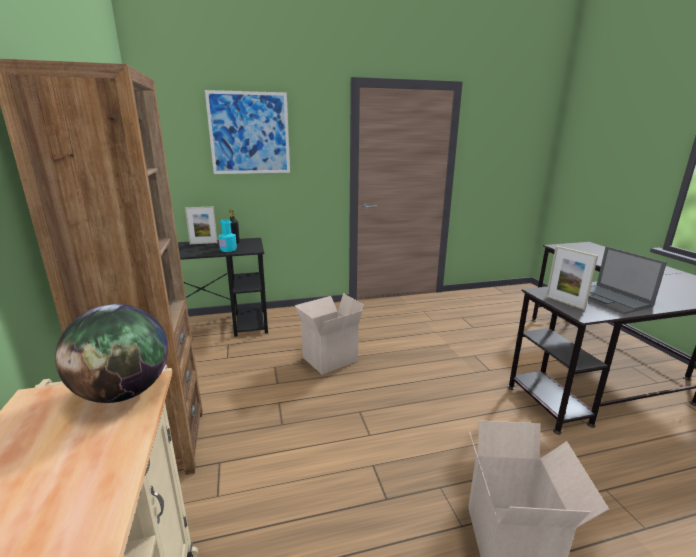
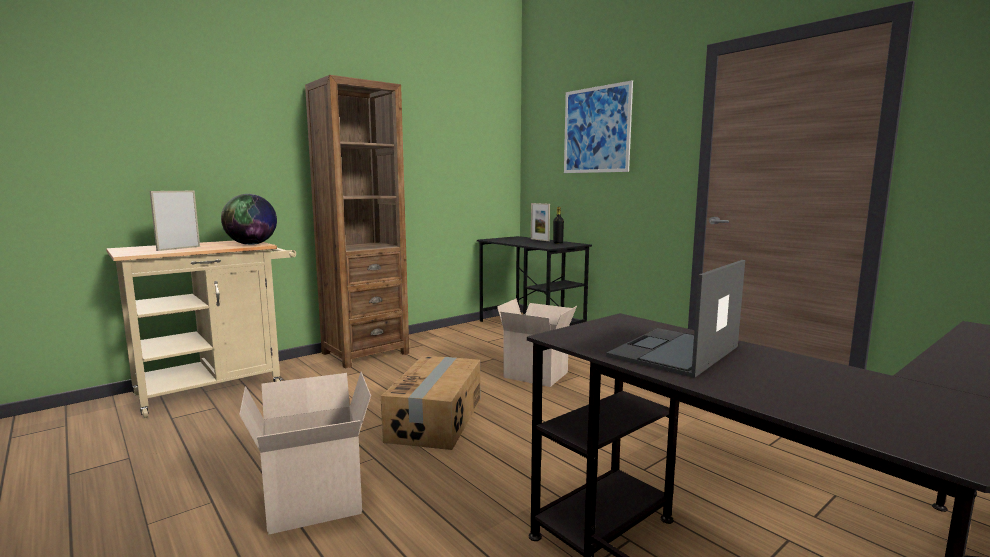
camera: 65 degrees right, 10 degrees down
(228, 250) = (535, 244): turquoise bottle -> none
(383, 432) = (437, 419): none -> cardboard box
(564, 302) = (599, 329): picture frame -> picture frame (179, 248)

